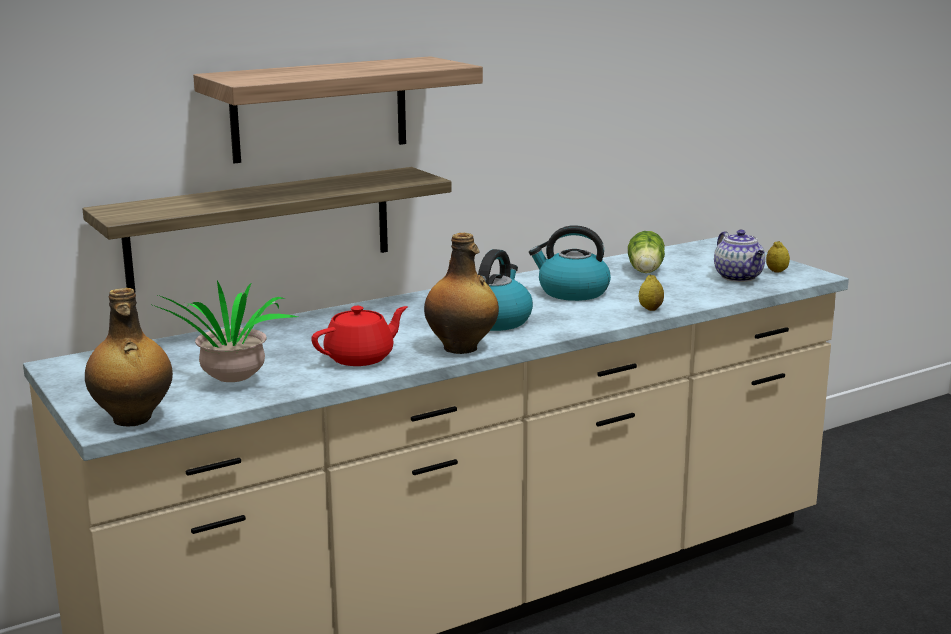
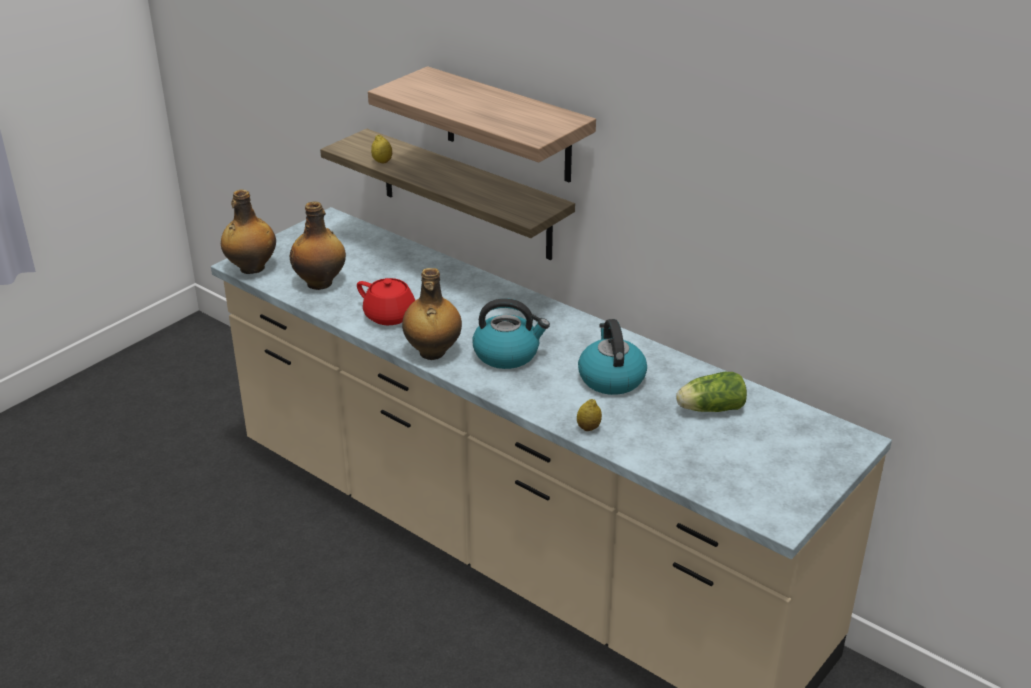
camera: 70 degrees right, 15 degrees up
(232, 384) = (320, 283): potted plant -> bottle
(739, 277) = (732, 470): teapot -> none
(776, 271) = (775, 493): lemon -> lemon (382, 162)

